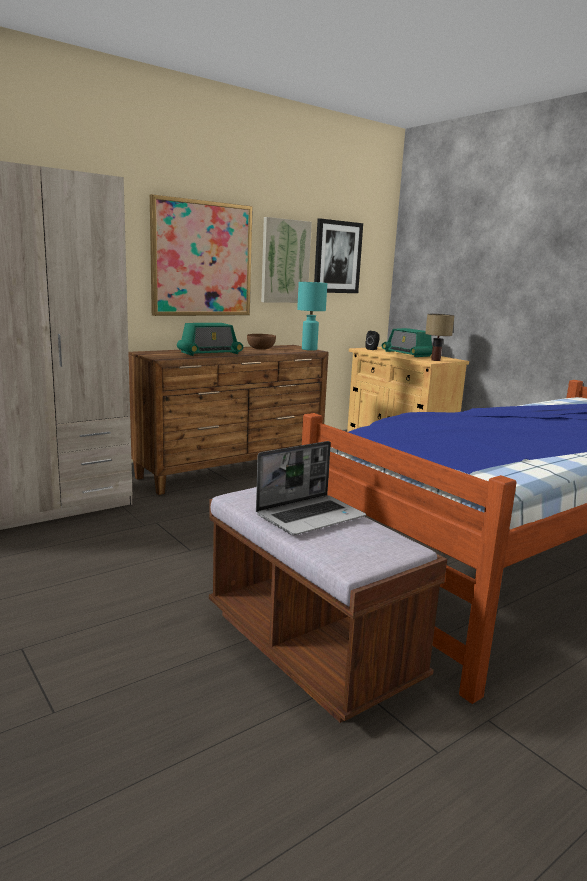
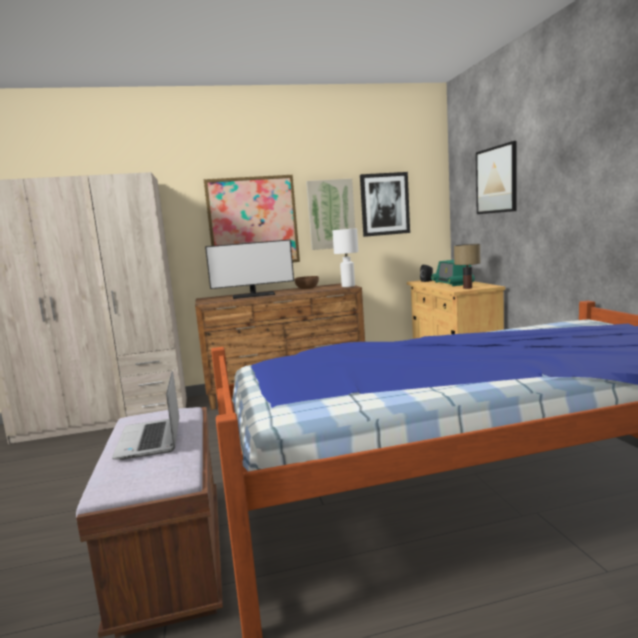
camera: 25 degrees right, 5 degrees down
(210, 353) = (253, 295): radio -> monitor
(309, 349) = (348, 286): turquoise table lamp -> white table lamp
(311, 516) = (151, 440): laptop -> laptop turned 90 degrees clockwise
(469, 249) = (496, 180): none -> picture

